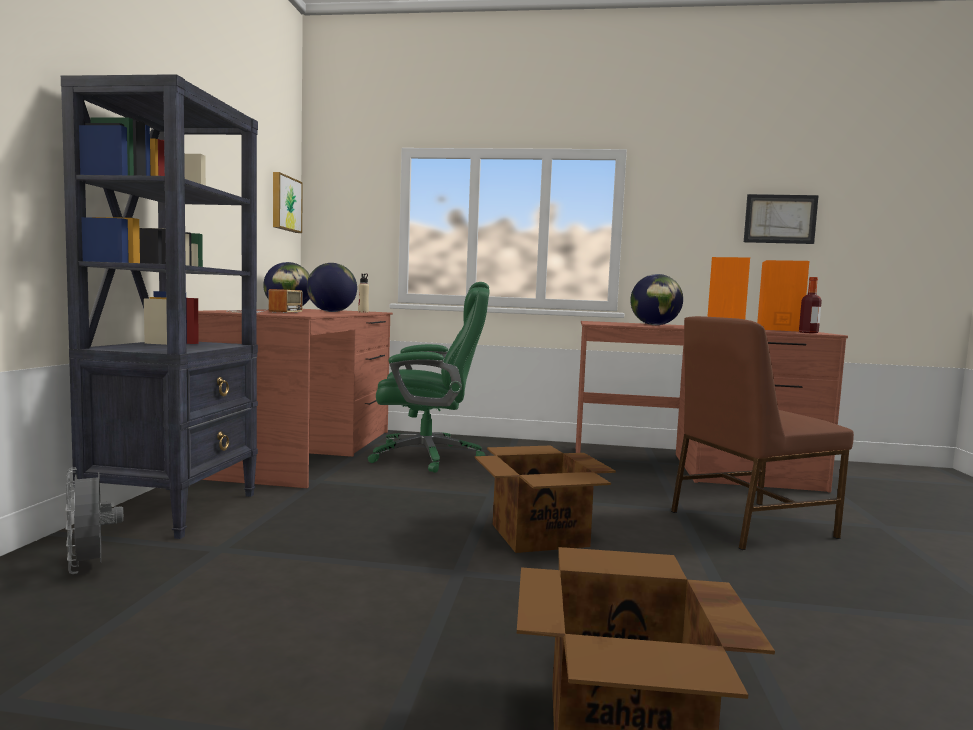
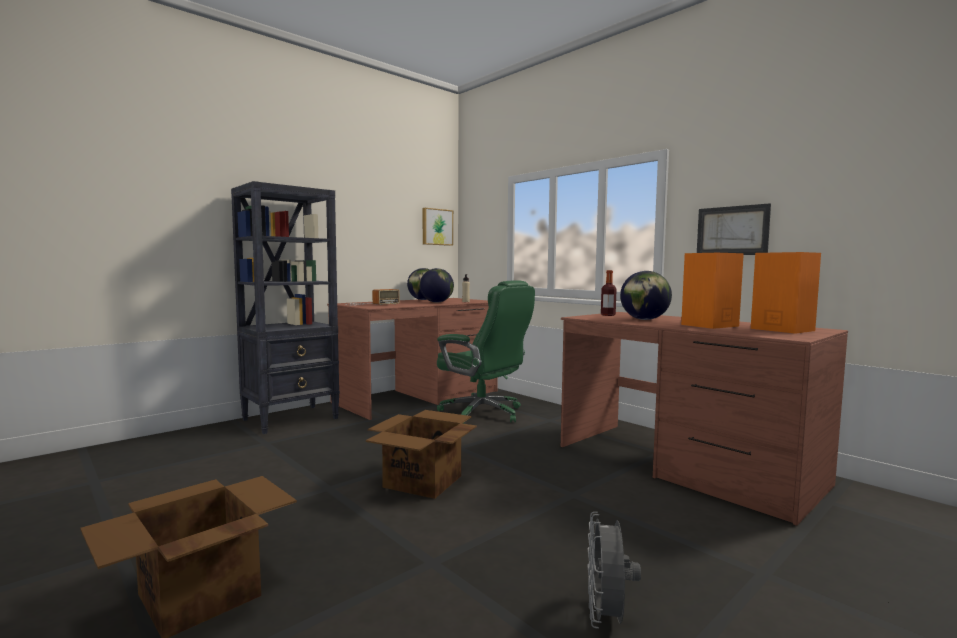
camera: 40 degrees right, 0 degrees up
(90, 567) = (211, 438): grey fan -> grey fan (606, 618)
(748, 524) = (605, 523): brown chair -> none
(780, 219) = (835, 199): picture -> picture (732, 231)
(808, 332) = (774, 336): bottle -> bottle (608, 315)

